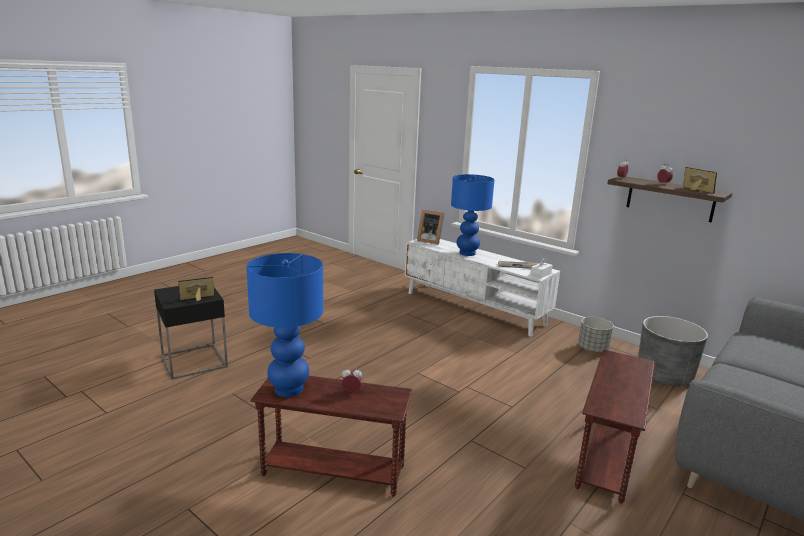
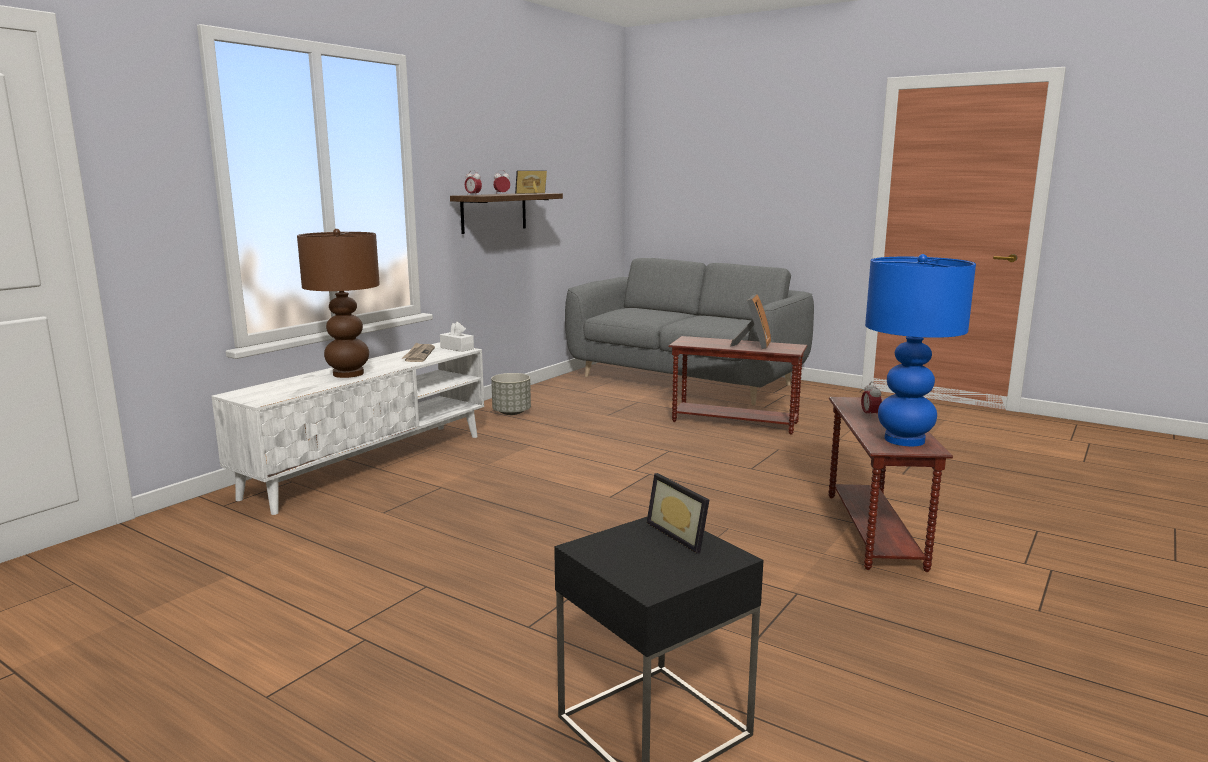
camera: 95 degrees left, 5 degrees down
(430, 241) = (256, 393): picture frame -> picture frame (753, 345)
(467, 253) = (348, 374): blue table lamp -> brown table lamp
(664, 375) = (568, 394): grey planter -> none

